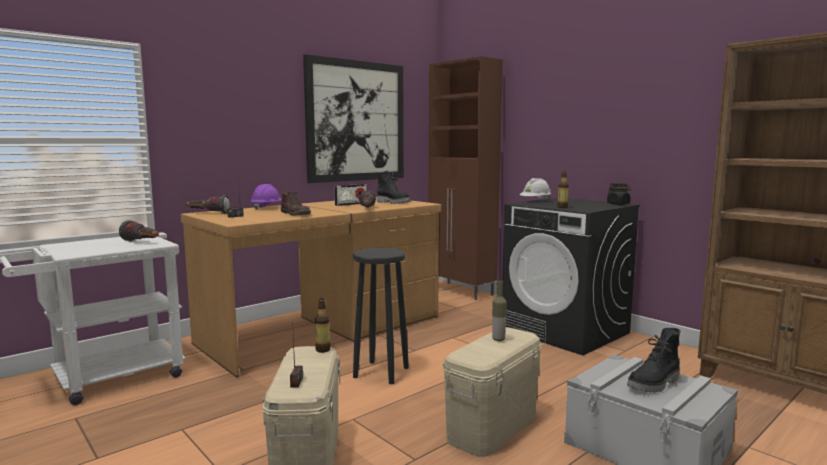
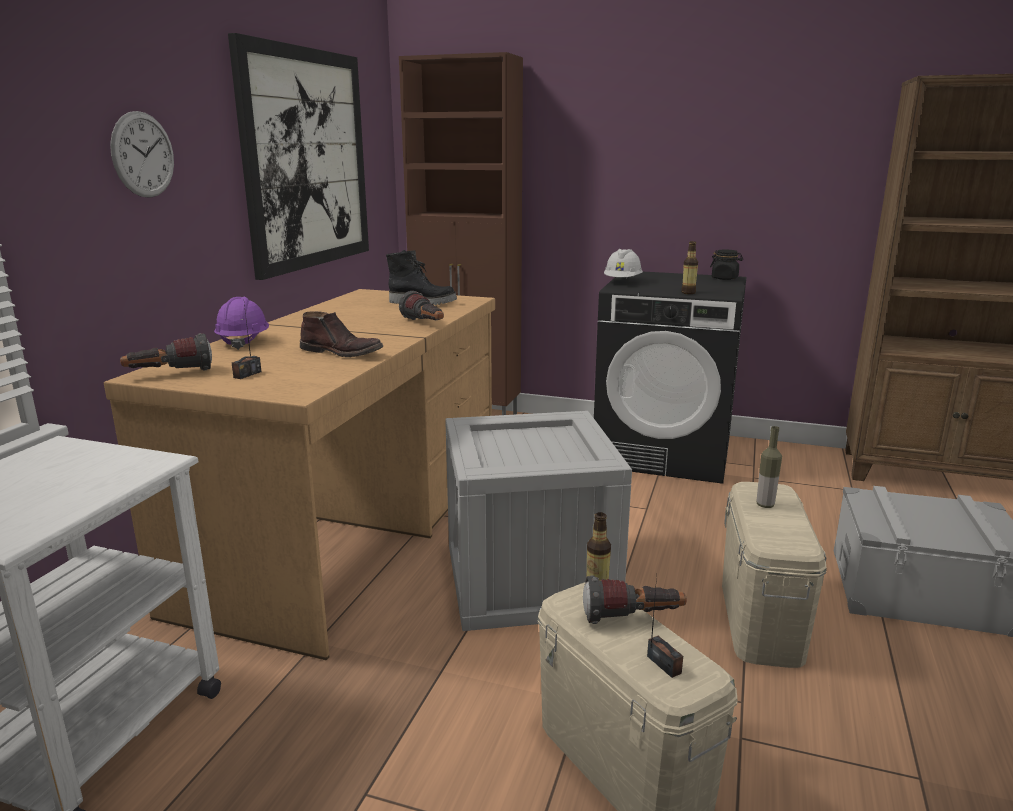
camera: 30 degrees left, 10 degrees up
(142, 243) = (109, 467): flashlight -> flashlight (633, 619)
(237, 112) = (143, 155): none -> wall clock
(351, 204) = (365, 314): radio -> none
(380, 372) = (532, 580): black stool -> crate
(654, 384) = (937, 519): black boot -> none

